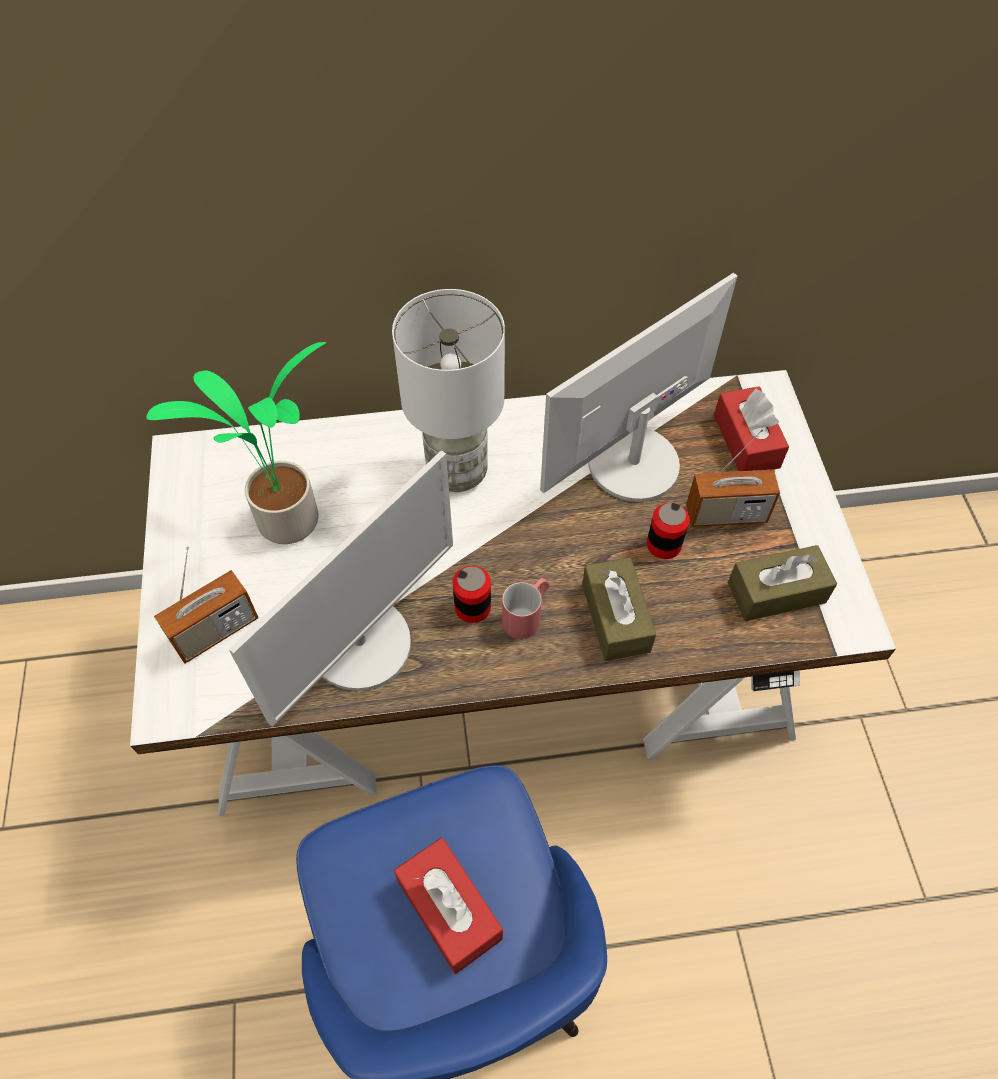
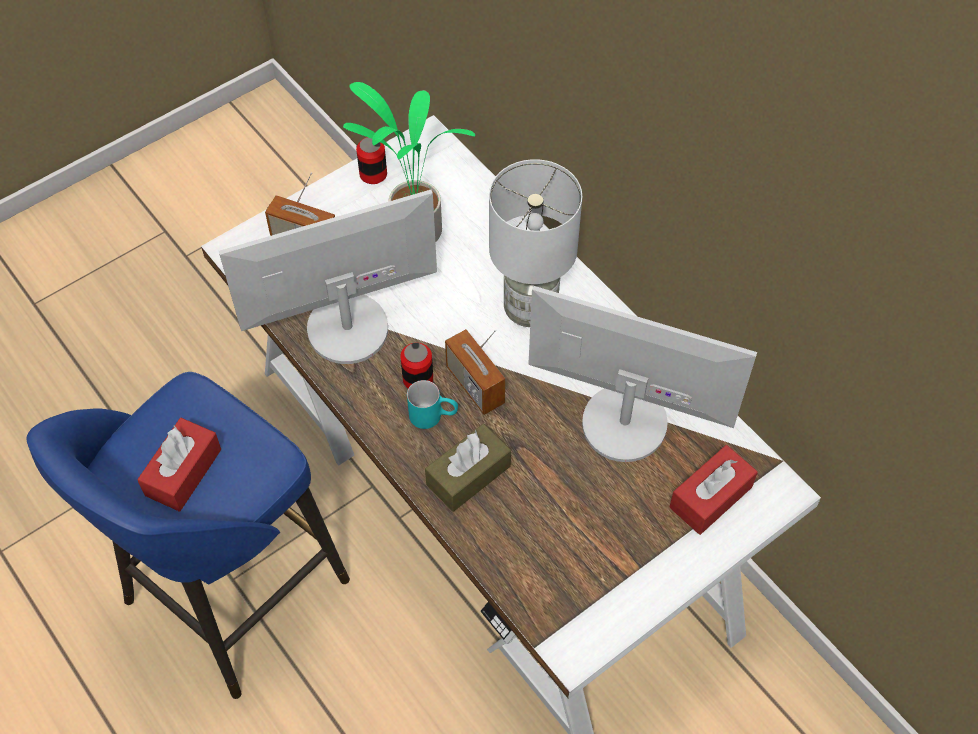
camera: 60 degrees right, 0 degrees up
(361, 644) = (346, 328): monitor -> monitor turned 150 degrees clockwise
(527, 615) = (433, 416): red mug -> turquoise mug
(663, 545) = (558, 479): can -> can (373, 174)
(726, 514) = (619, 512): radio -> radio (475, 385)
(776, 592) = (566, 580): brown tissue box -> none

